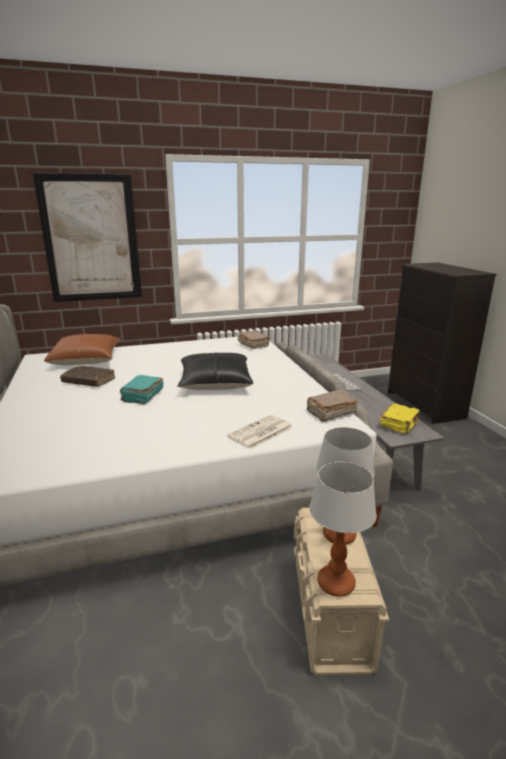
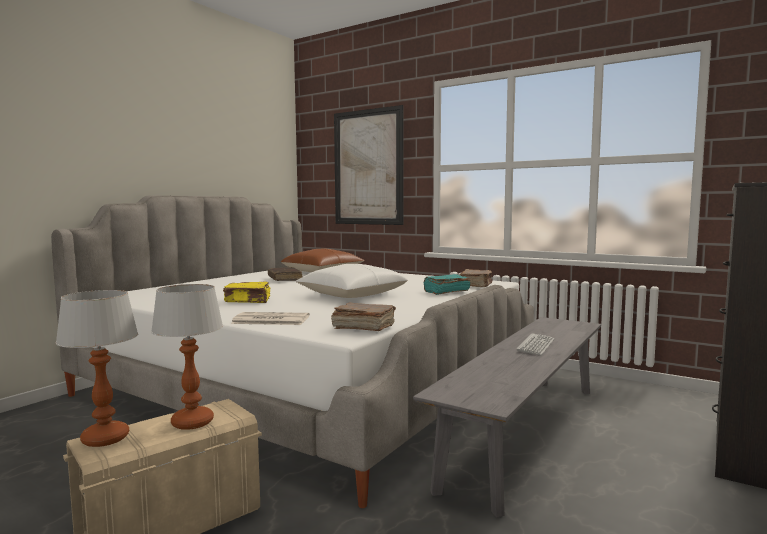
camera: 50 degrees right, 15 degrees down
(142, 396) = (282, 290): turquoise book -> turquoise book (445, 292)
(215, 383) = (352, 295): black pillow -> white pillow
(399, 425) = (484, 389): yellow book -> yellow book (248, 301)

